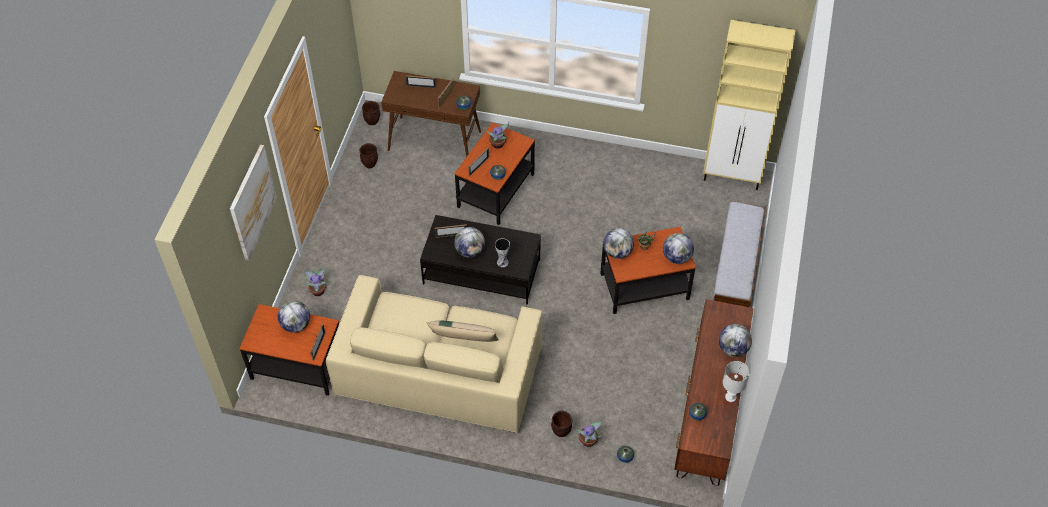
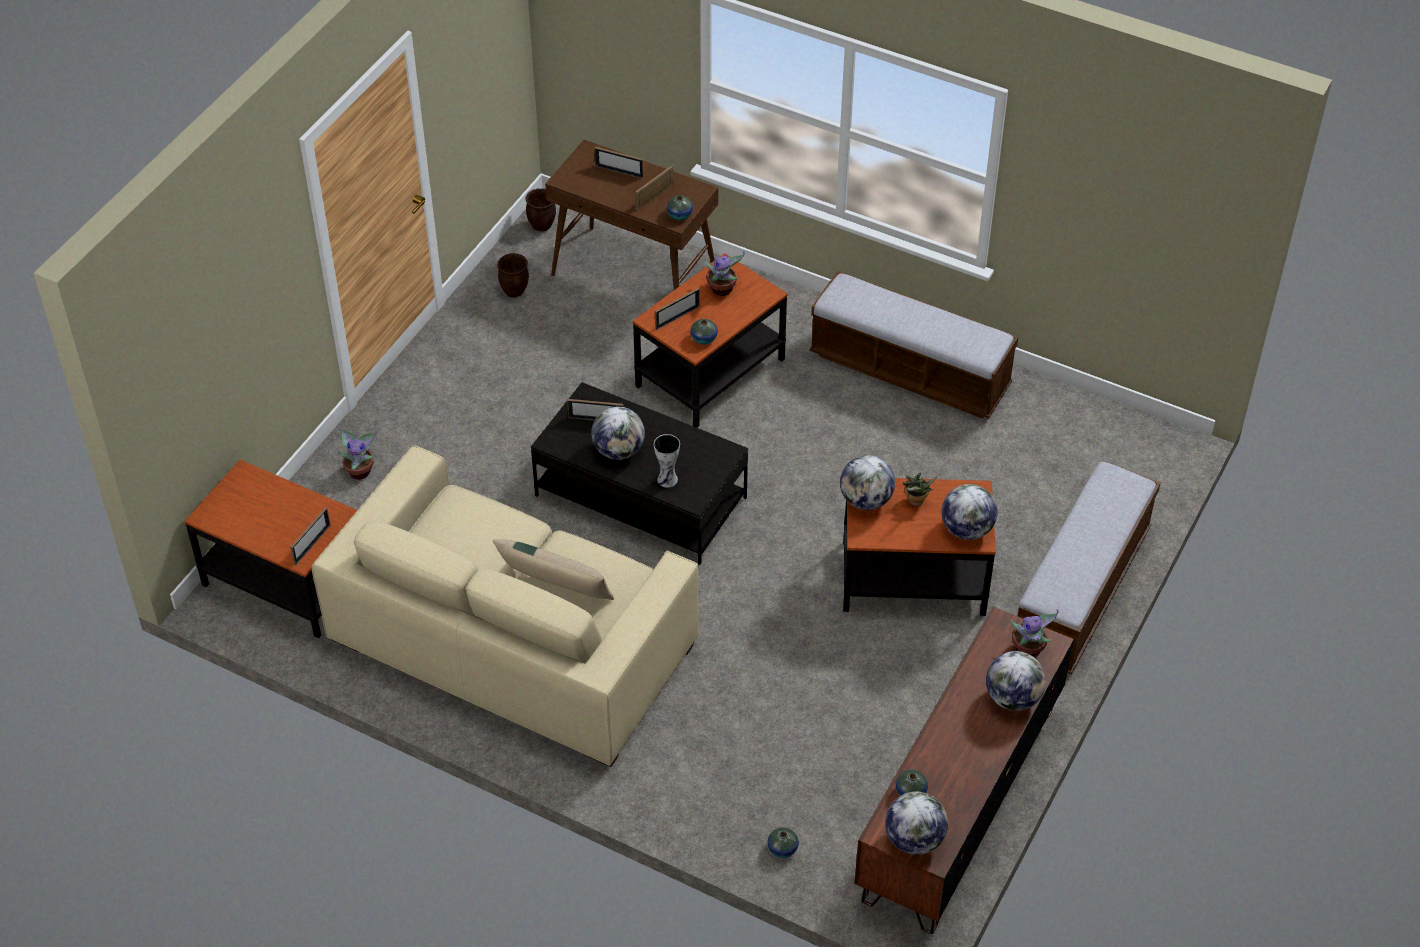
camera: 15 degrees right, 5 degrees down
(252, 202) = (251, 278): picture -> none
(296, 325) = (287, 504): globe -> globe (914, 839)
(561, 432) = (685, 783): brown planter -> none
(589, 441) = (728, 809): potted plant -> potted plant (1029, 650)
(604, 167) = (909, 372): none -> bench
(731, 397) = (981, 776): white table lamp -> none
(732, 177) = (1132, 431): beige cabinet -> none

